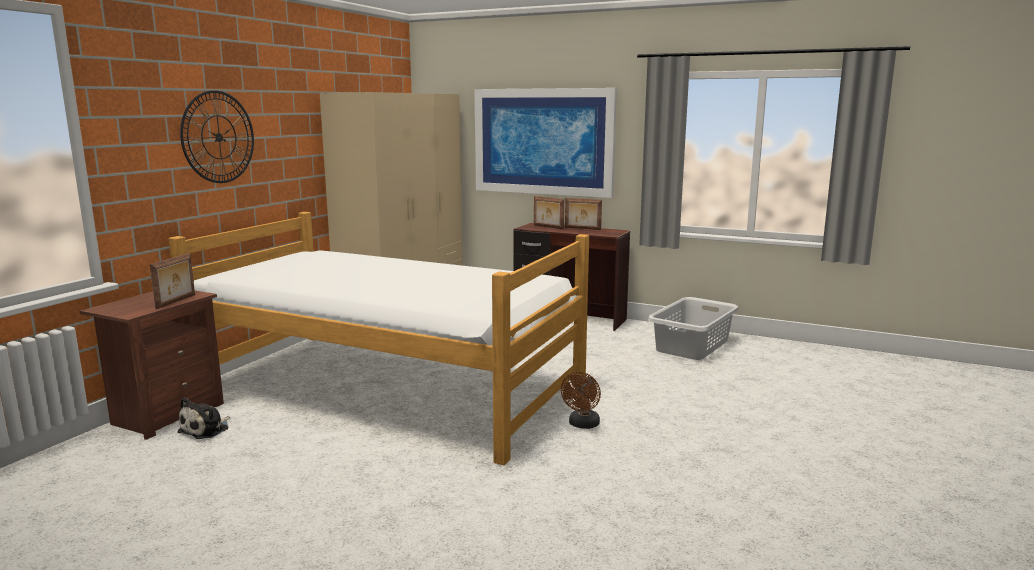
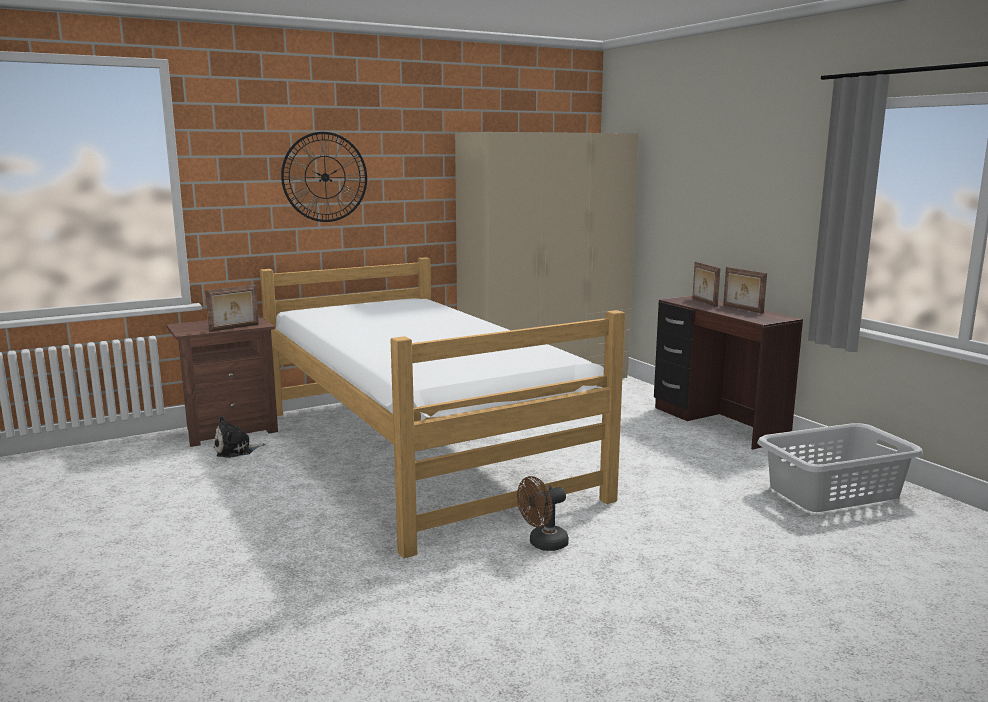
camera: 35 degrees right, 0 degrees up
(543, 141) = (718, 193): picture -> none

